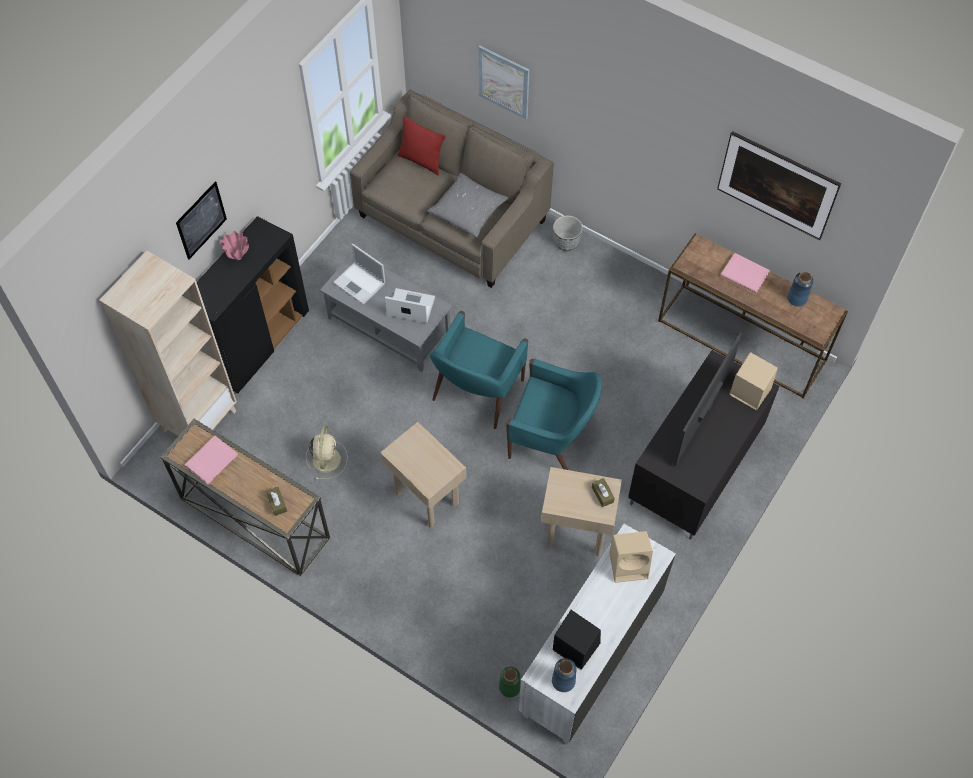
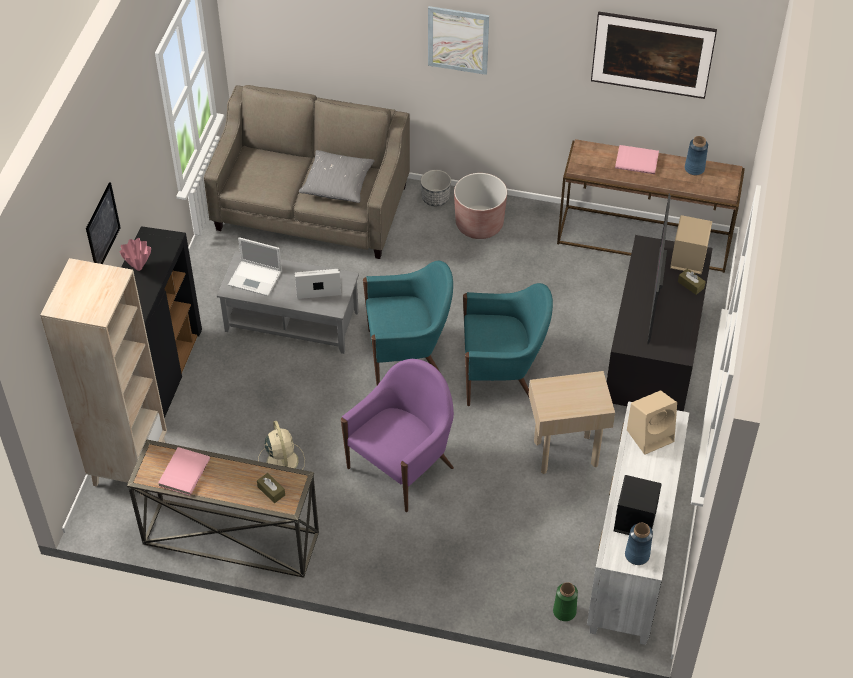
camera: 20 degrees left, 10 degrees down
(421, 161) = (269, 152): red pillow -> none
(426, 498) = (402, 466): beige side table -> purple armchair
(477, 392) = (408, 355): turquoise armchair -> turquoise armchair turned 105 degrees counterclockwise
(504, 82) = (343, 41): picture -> picture (458, 40)
(595, 280) = (479, 224): none -> brown planter
(602, 494) = (591, 389): brown tissue box -> brown tissue box (690, 285)

